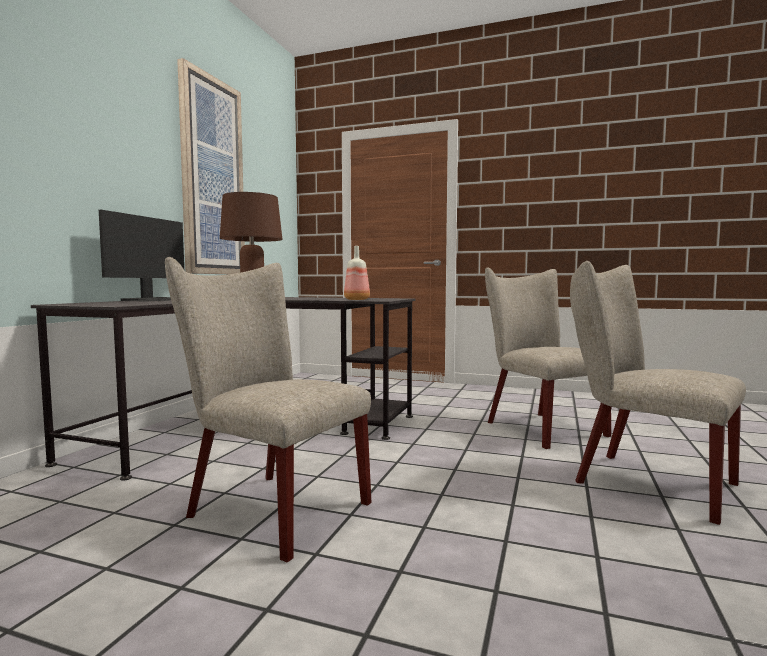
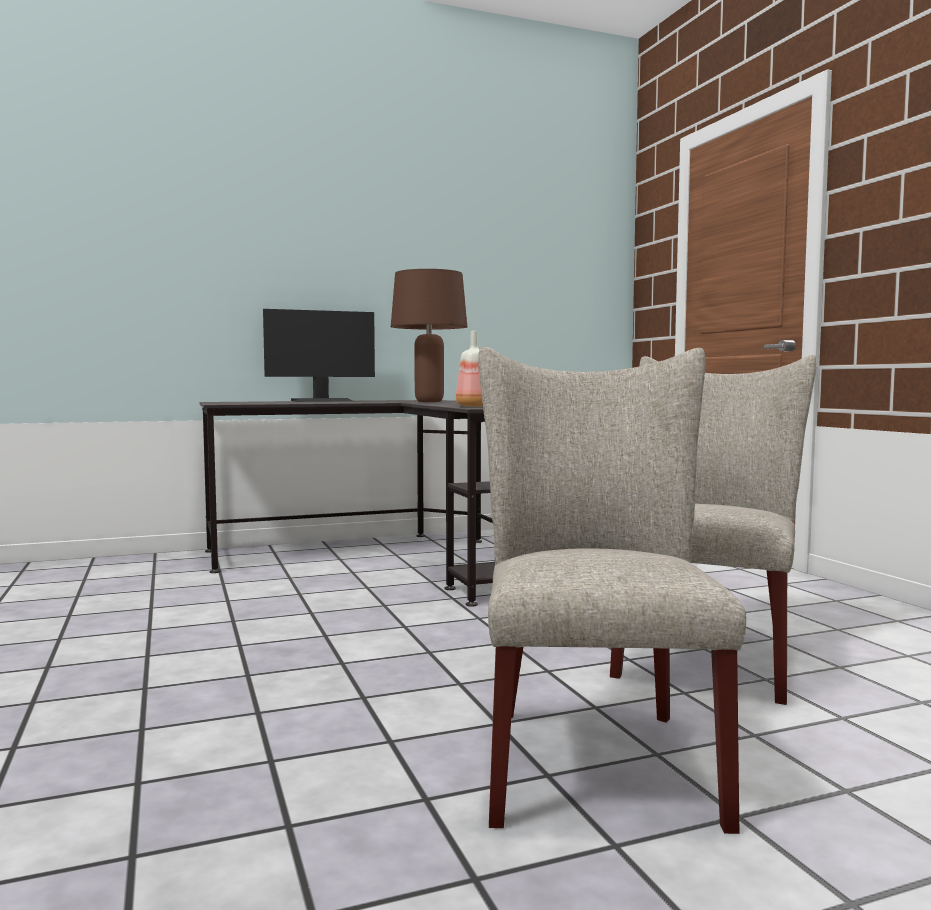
camera: 50 degrees right, 0 degrees up
(212, 177) = (447, 250): picture -> none
(269, 508) = (216, 620): beige chair -> none

